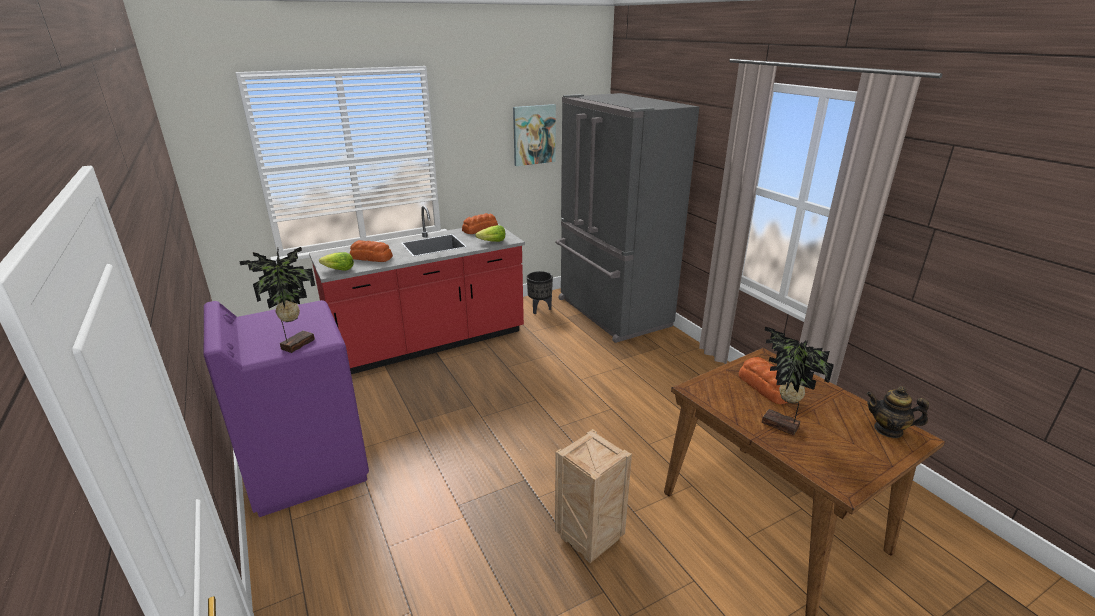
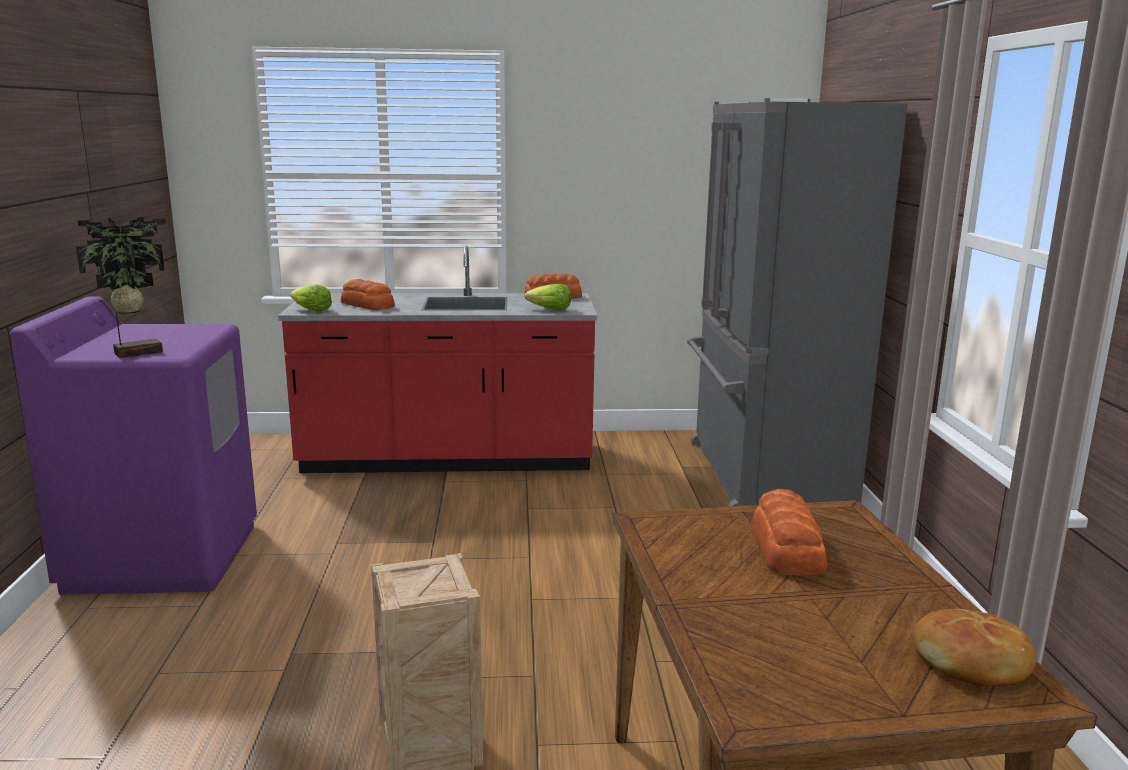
camera: 25 degrees right, 10 degrees down
(534, 135) = (672, 166): picture -> none
(539, 309) = (647, 450): black planter -> none
(780, 426) = (738, 602): potted plant -> none
(888, 430) = (972, 663): teapot -> bread

